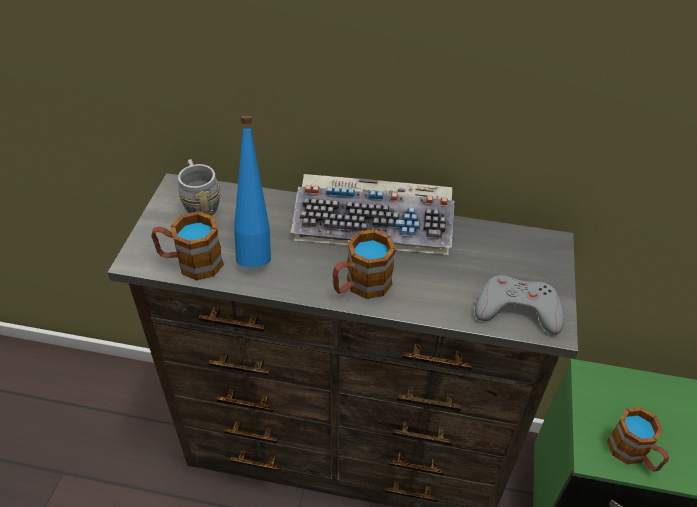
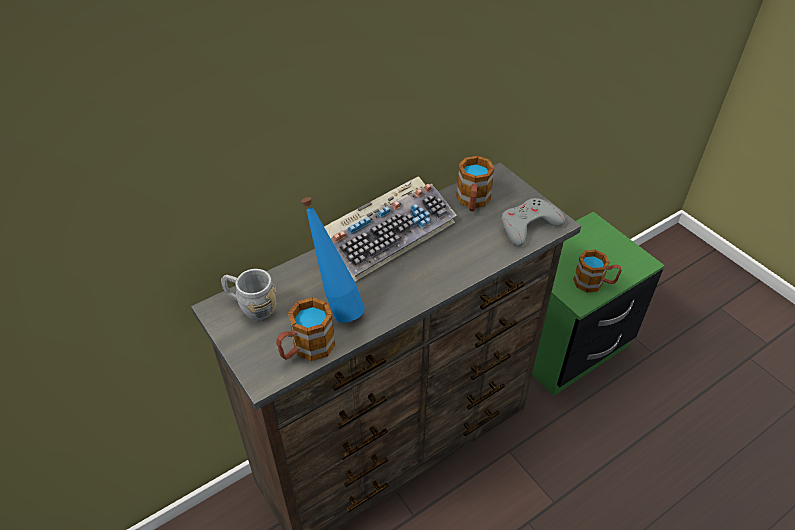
camera: 45 degrees left, 0 degrees up
(361, 286) = (432, 277): mug -> mug (472, 202)

